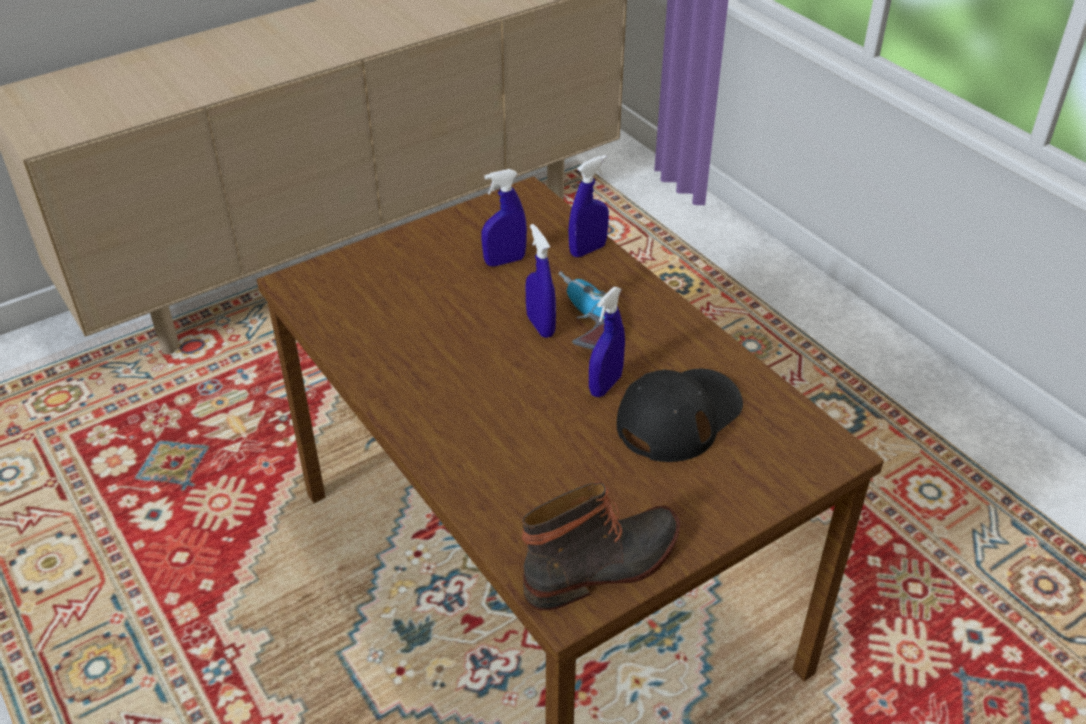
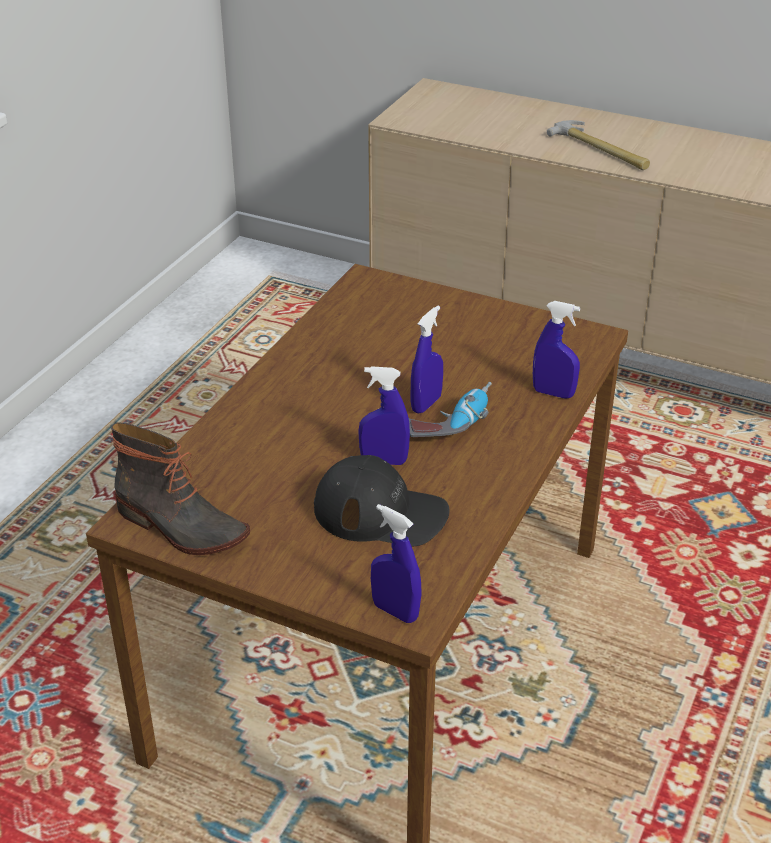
camera: 60 degrees right, 5 degrees down
(266, 62) = (600, 150): none -> hammer
(504, 261) = (491, 358): blue spray bottle -> blue spray bottle (395, 611)

